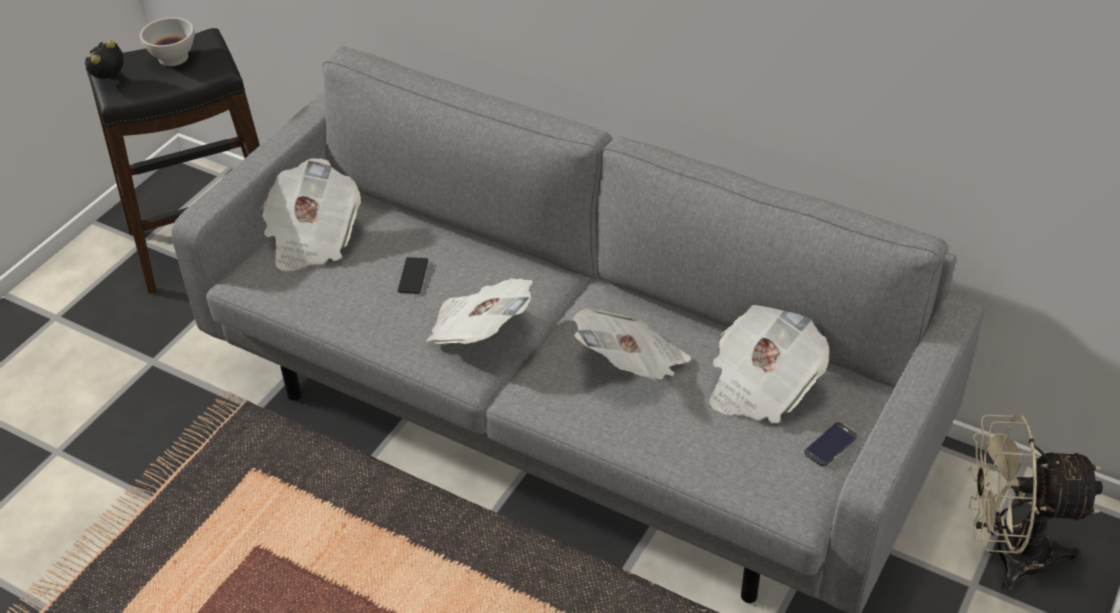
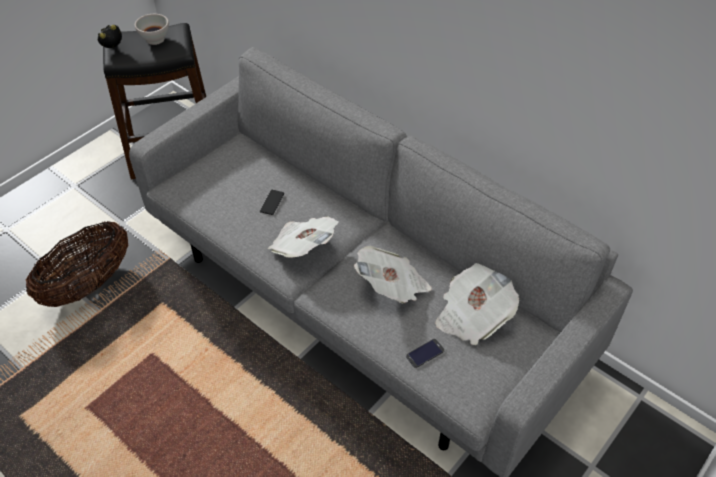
camera: 10 degrees right, 5 degrees up
(122, 462) = (88, 284): none -> basket
(312, 238) = (218, 167): newspaper -> none
(830, 444) = (507, 366): phone -> phone (425, 353)
(1006, 553) = (619, 449): beige fan -> none

